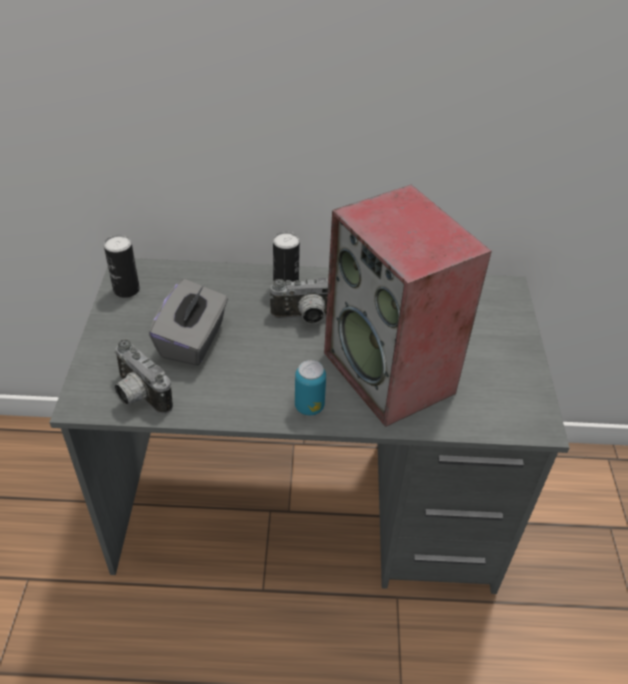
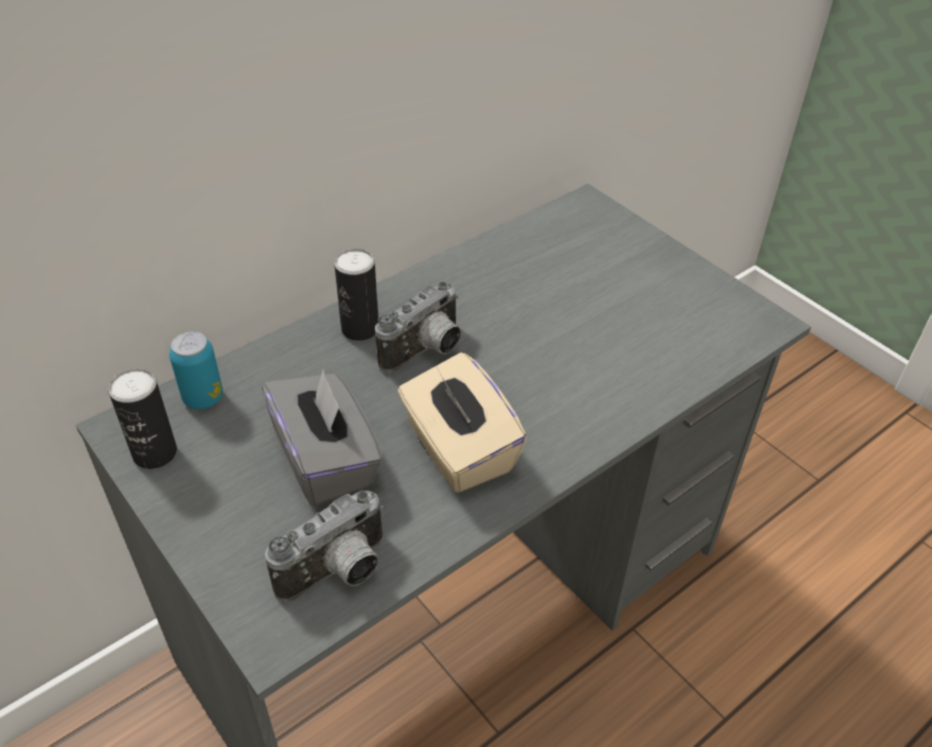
camera: 40 degrees left, 0 degrees up
(138, 395) = (338, 573): camera -> camera turned 45 degrees counterclockwise
(261, 377) = (458, 450): none -> beige tissue box
(309, 406) = (548, 447): can -> can (203, 398)
(391, 373) = (584, 356): speaker -> none

